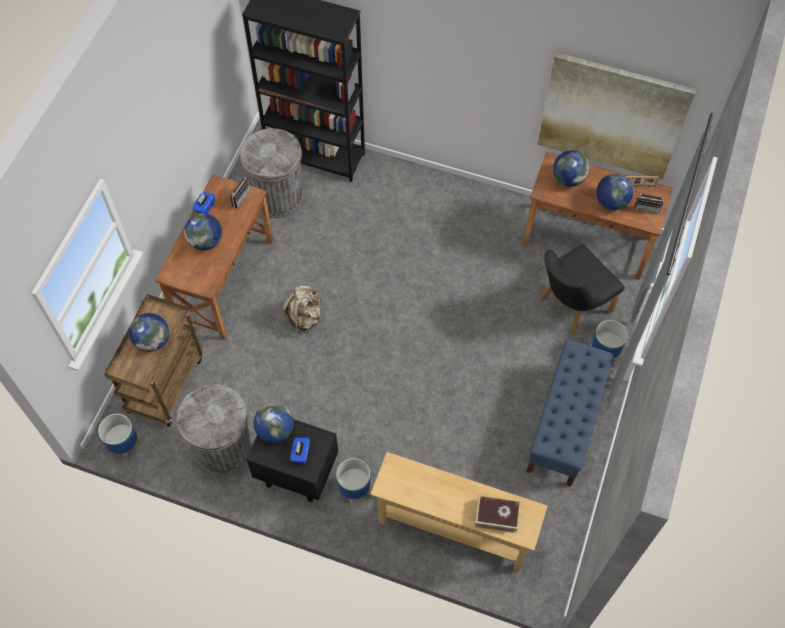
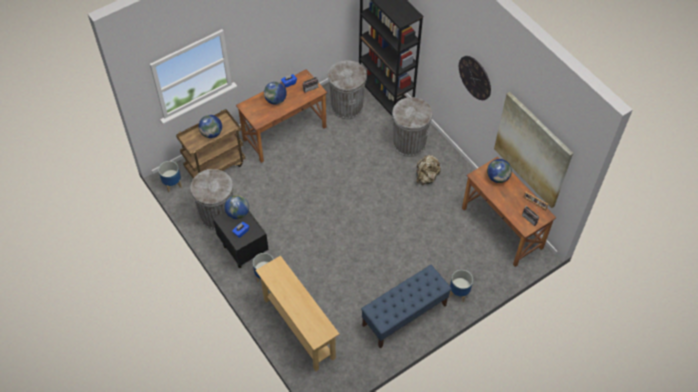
camera: 35 degrees right, 5 degrees down
(305, 317) = (310, 175): beige backpack -> beige backpack (426, 177)
(394, 200) = (409, 143): none -> grey trash can
(480, 60) = (475, 77): none -> wall clock
(497, 516) = (309, 321): book -> none
(569, 307) = (460, 257): black chair -> none
(611, 202) = (511, 204): globe -> none

